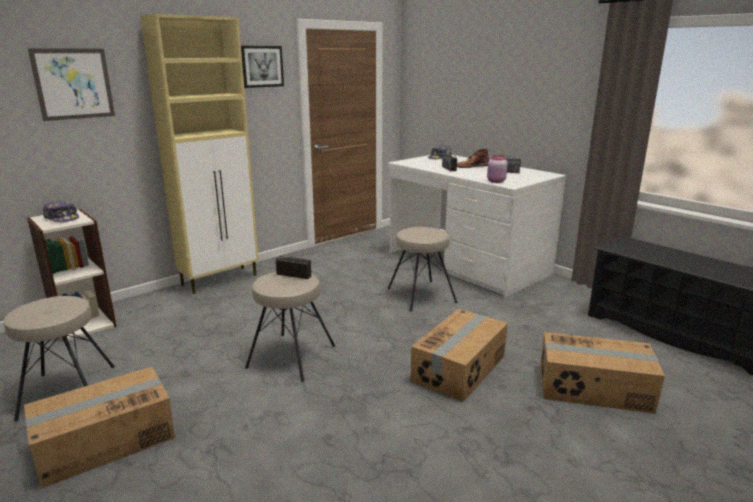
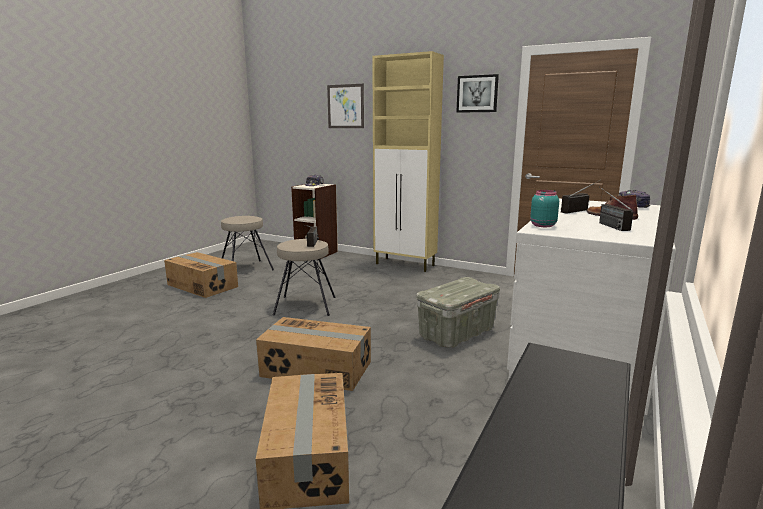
camera: 70 degrees right, 5 degrees down
(420, 295) = (457, 333): beige stool -> grey storage box
(496, 181) = (542, 225): pink jar -> turquoise jar

